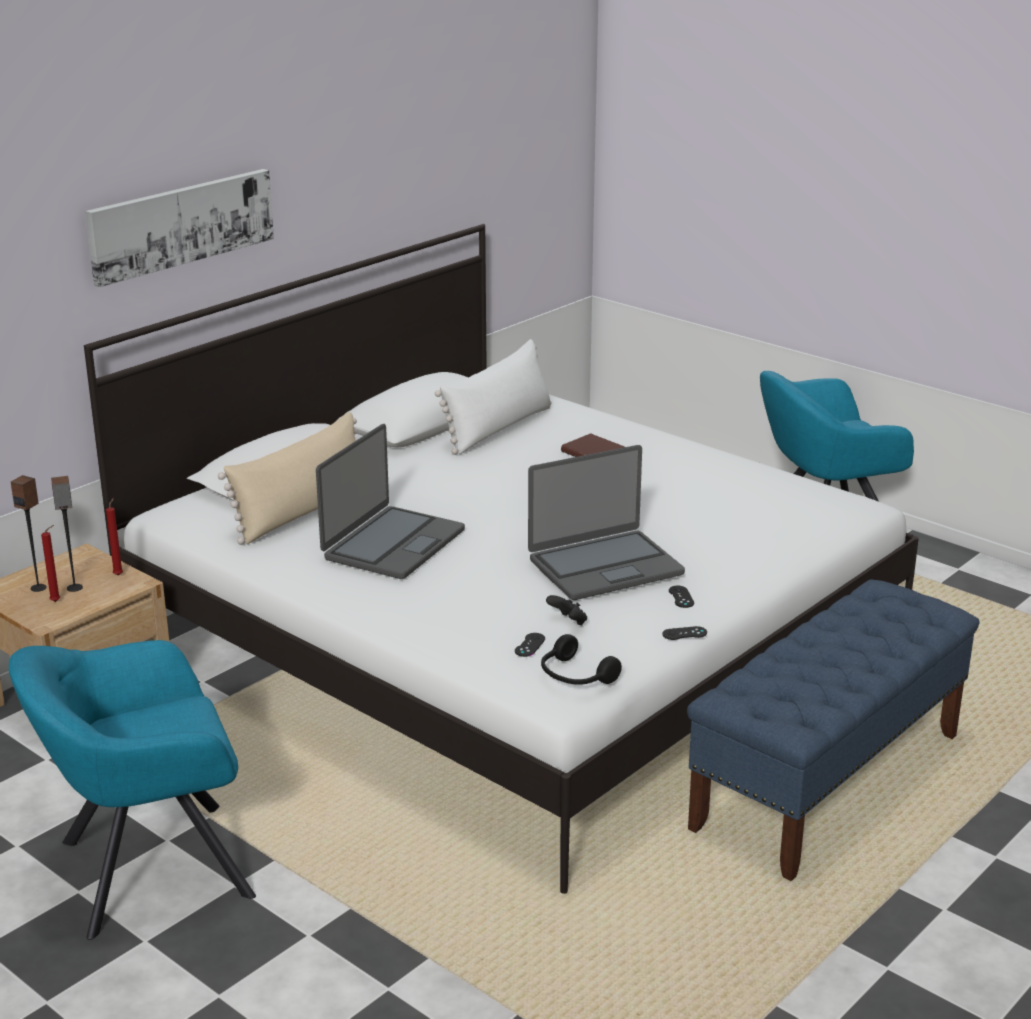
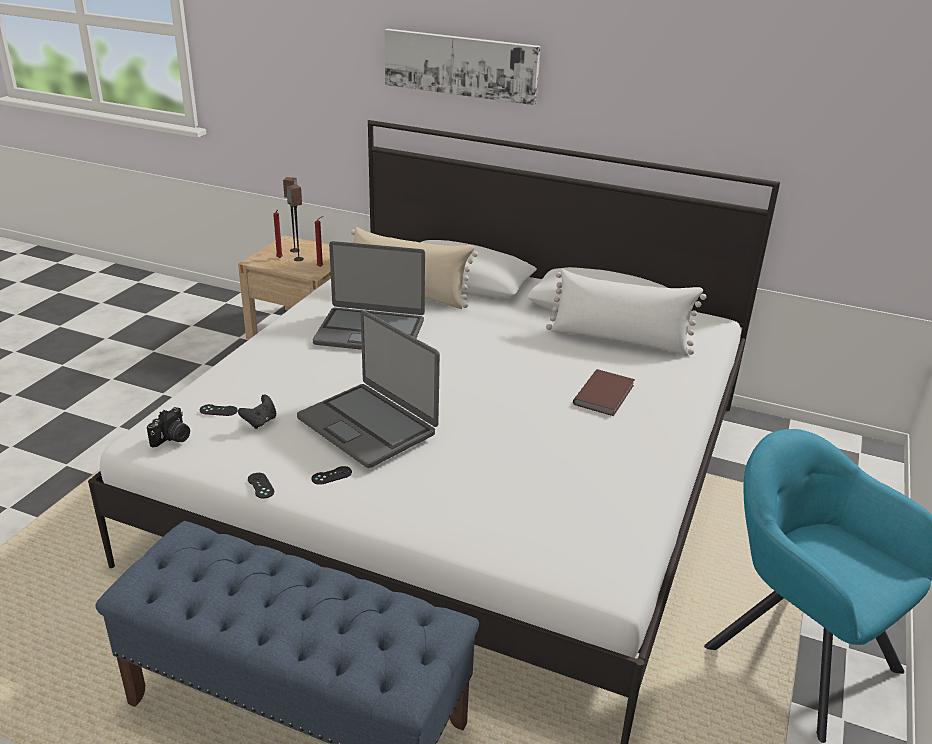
camera: 70 degrees right, 5 degrees up
(147, 871) = (131, 394): turquoise armchair -> none
(575, 676) = (172, 438): black headphones -> camera

